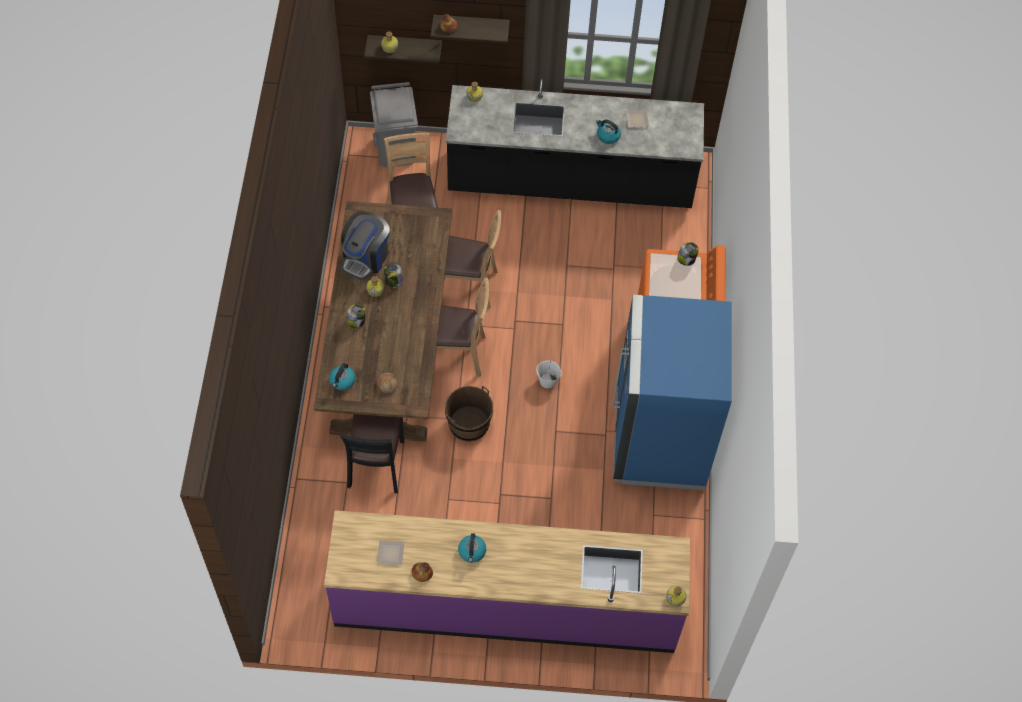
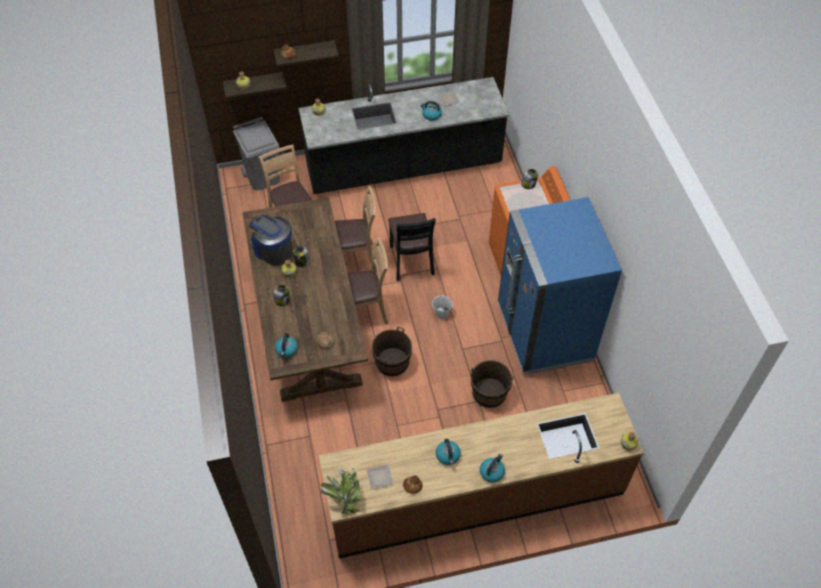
camera: 15 degrees left, 5 degrees down
(346, 563) = (344, 497): none -> potted plant
(366, 257) = (273, 250): coffee machine -> coffee machine turned 120 degrees clockwise
(376, 465) = (329, 415): black chair -> black chair (411, 261)
(506, 604) = (475, 496): purple counter -> brown counter
(512, 583) = (492, 472): none -> kettle
(566, 493) = (489, 393): none -> brown bucket

